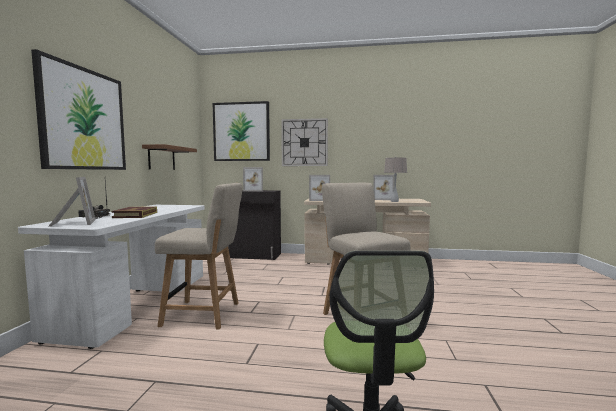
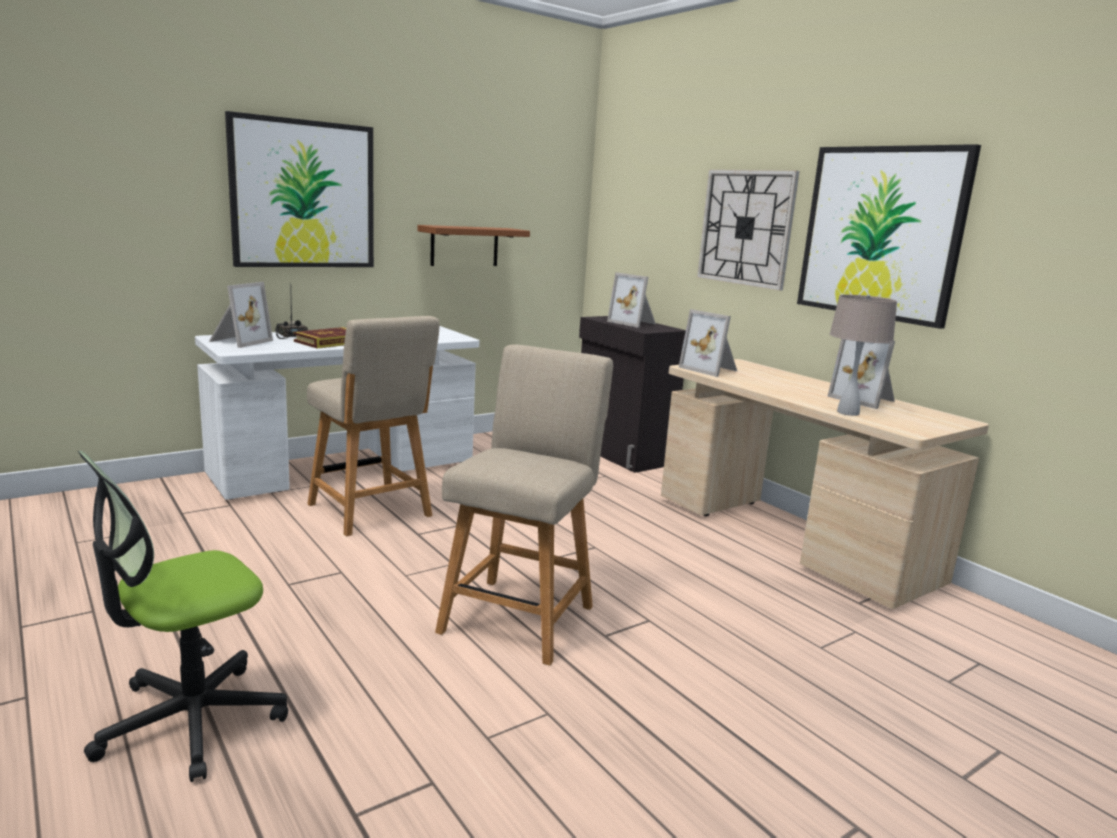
camera: 45 degrees right, 10 degrees up
(241, 132) = (645, 194): picture -> picture (881, 233)

